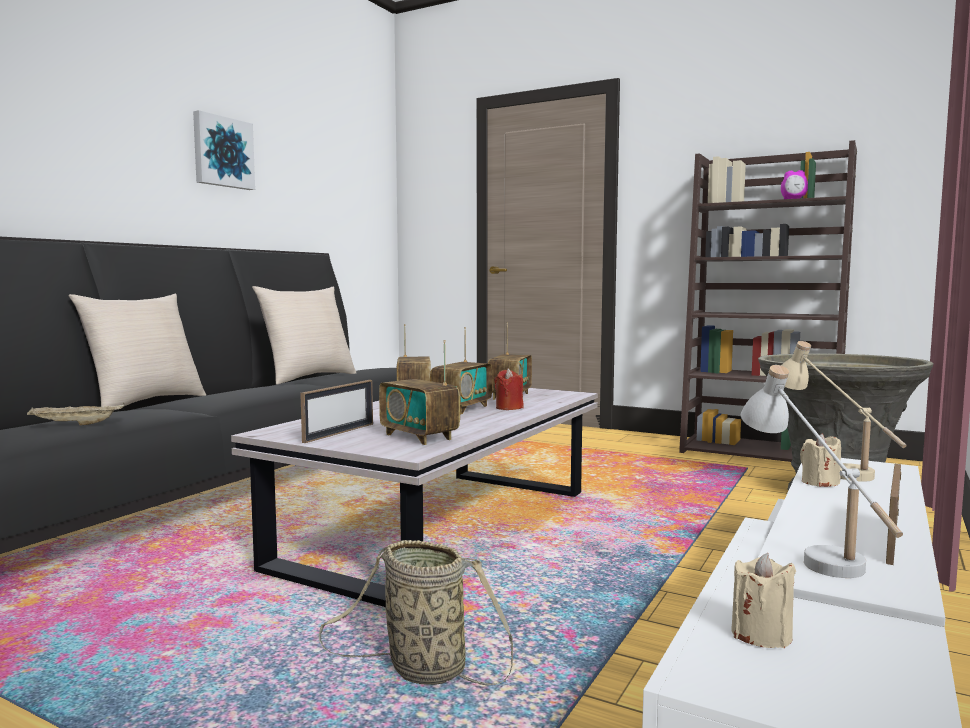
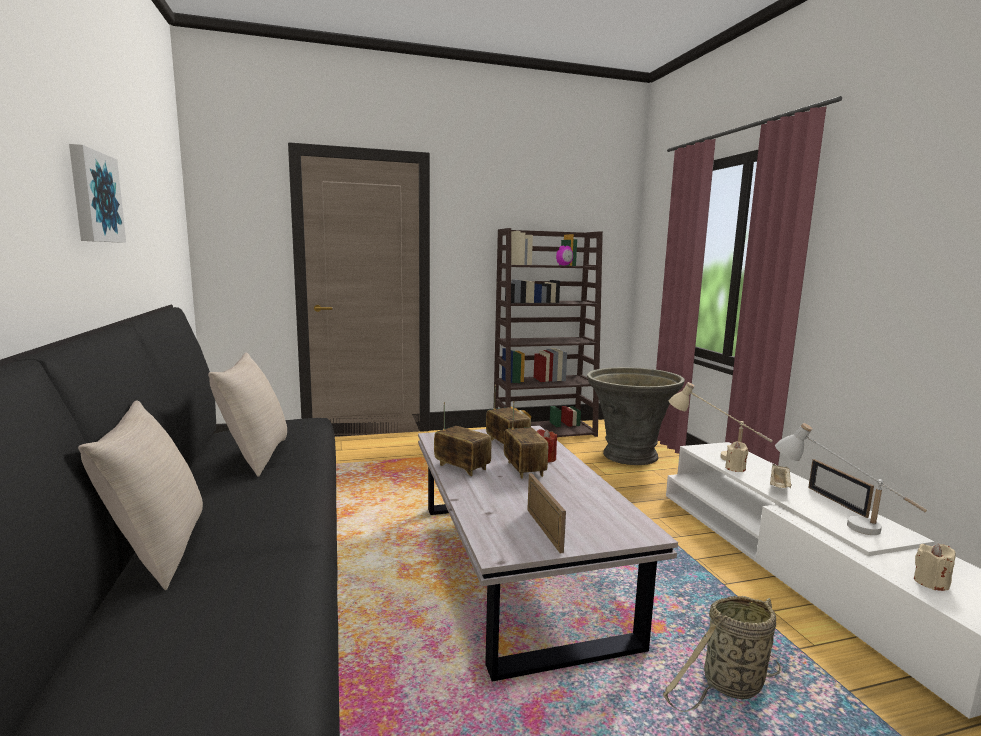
camera: 45 degrees left, 5 degrees up
(75, 425) = (264, 627): beige tray -> beige tray (779, 486)
(419, 437) = (599, 513): radio -> none

